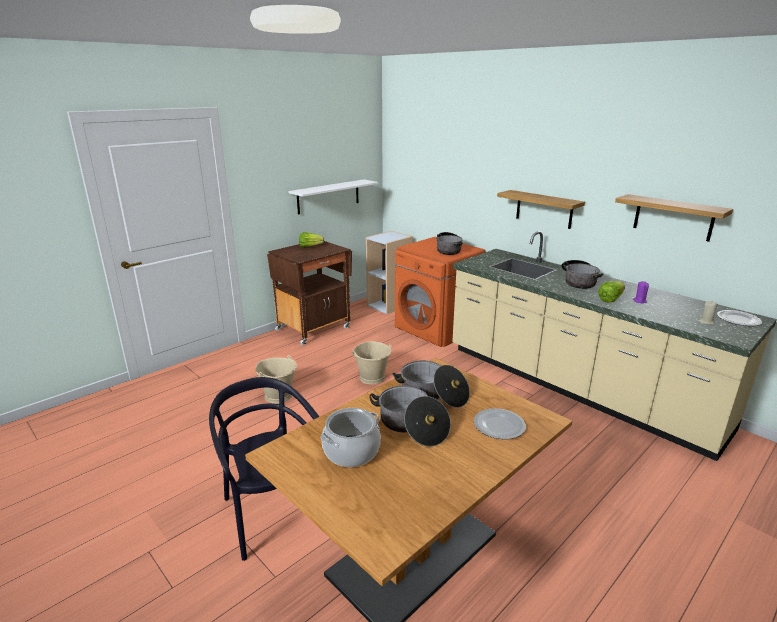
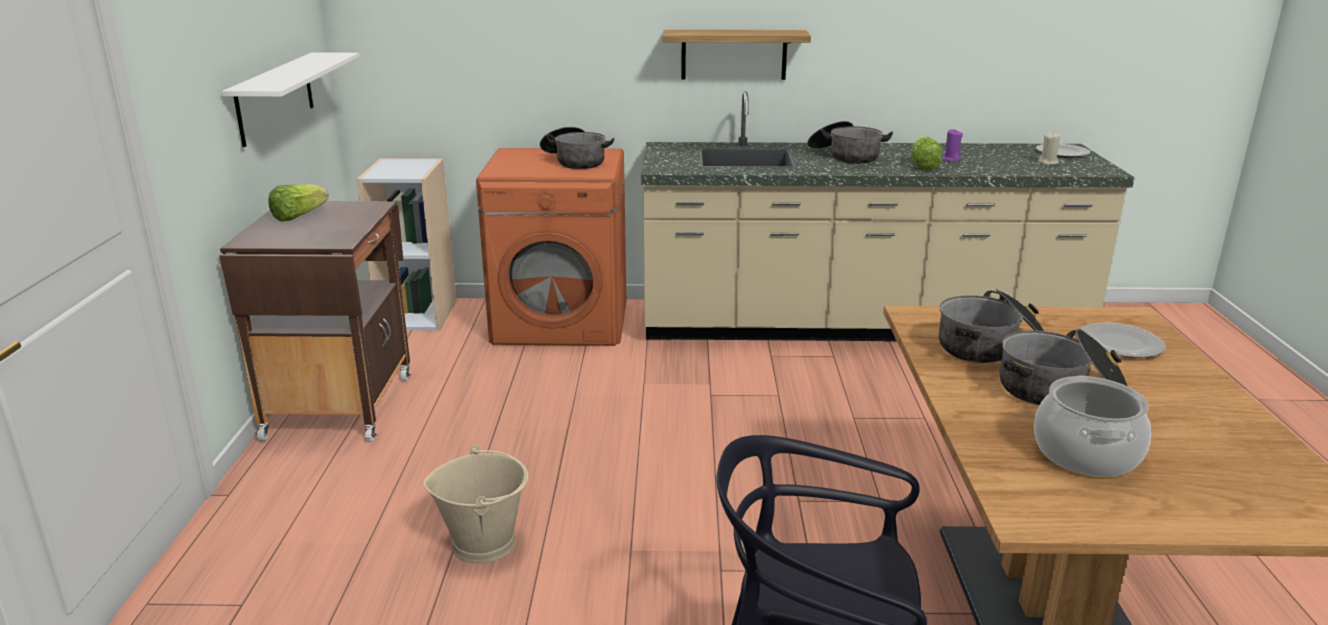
camera: 45 degrees left, 0 degrees up
(372, 377) = (594, 434): beige bucket -> none
(673, 217) = (942, 33): shelf -> none

